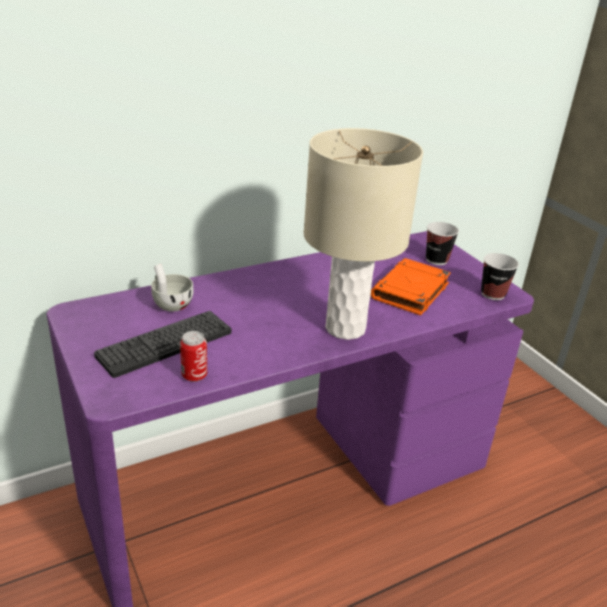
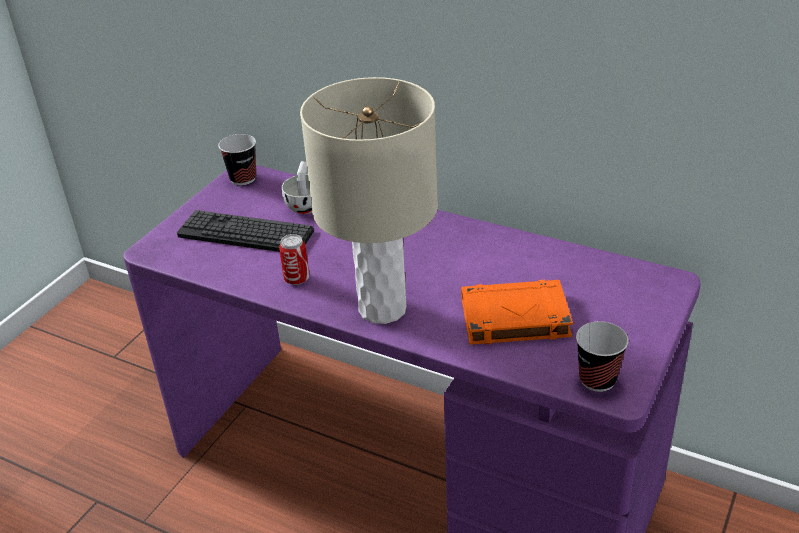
camera: 60 degrees right, 5 degrees up
(194, 376) = (216, 268): can -> can (296, 279)
(436, 260) = (621, 307): cup -> cup (243, 178)

